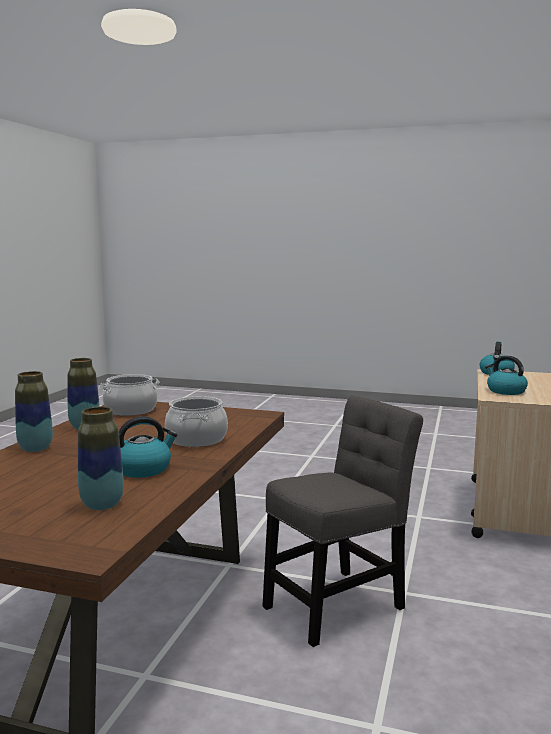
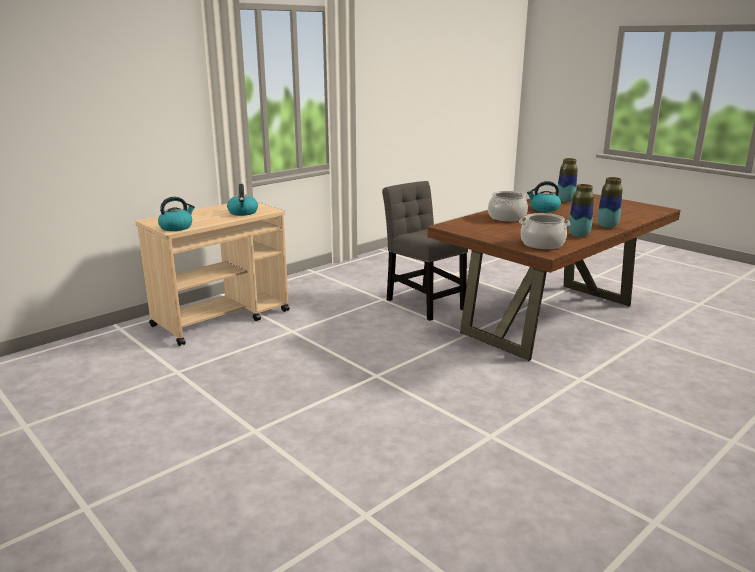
camera: 150 degrees left, 10 degrees up
(339, 604) = (423, 302): grey chair -> grey chair turned 60 degrees clockwise

